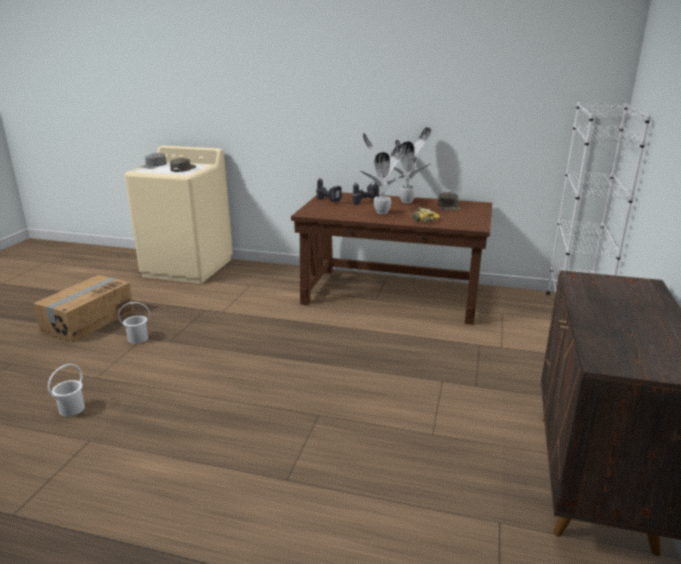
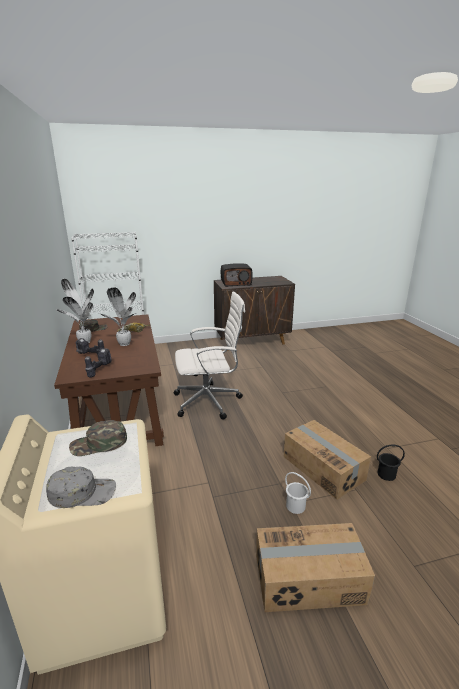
camera: 120 degrees left, 0 degrees up
(71, 409) = (386, 474): white bucket -> black bucket
(146, 373) = (323, 467): none -> cardboard box
(356, 346) = (209, 401): none -> white office chair
(609, 293) = (236, 283): none -> radio

